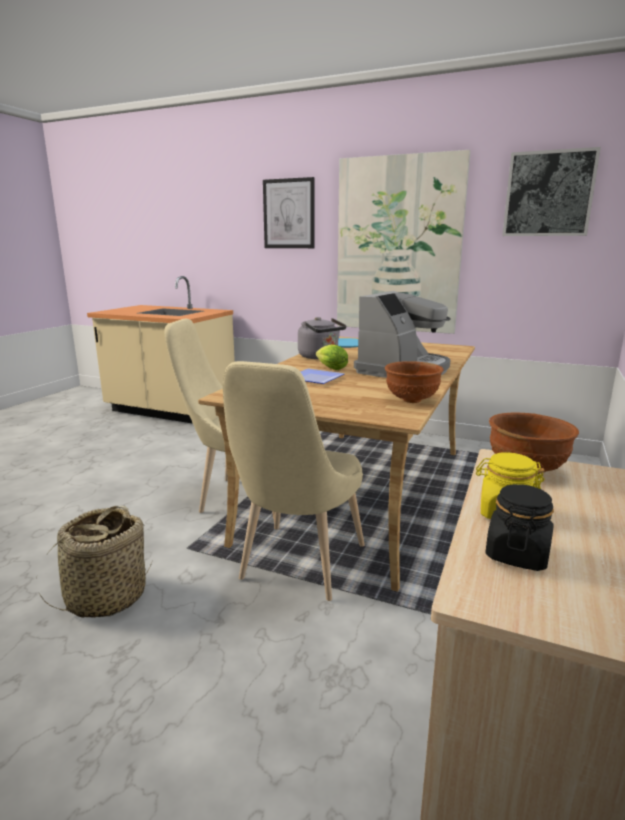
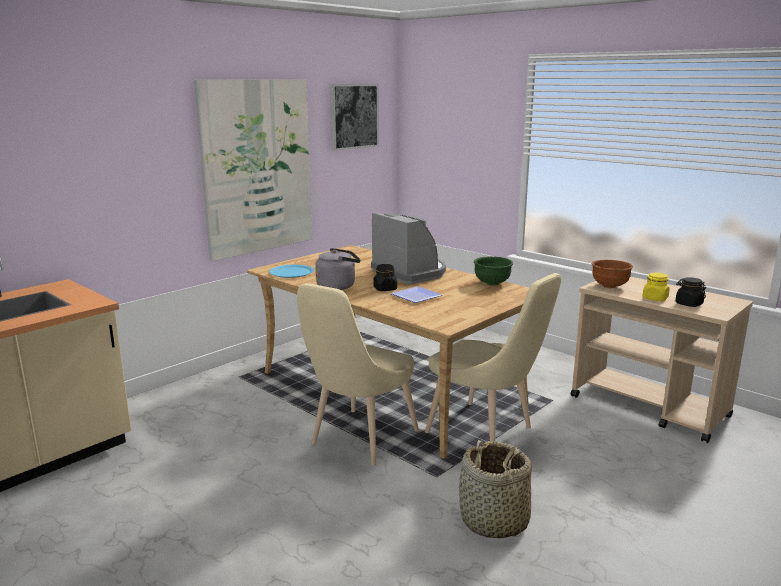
camera: 70 degrees left, 0 degrees up
(289, 214) = (137, 141): picture -> none
(330, 368) = (385, 289): lettuce -> black jar
(411, 400) = (492, 284): brown bowl -> green bowl

